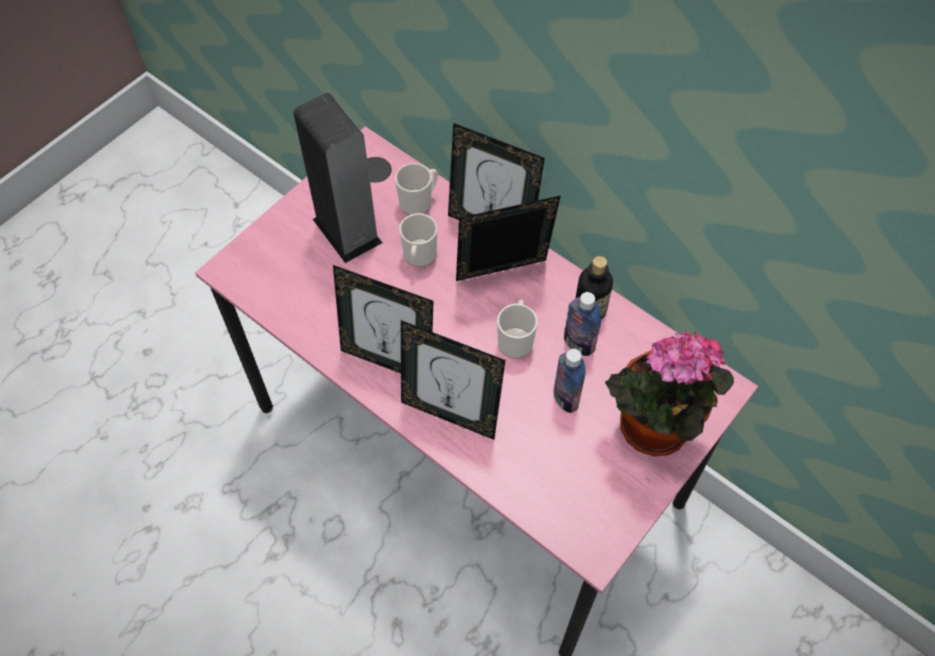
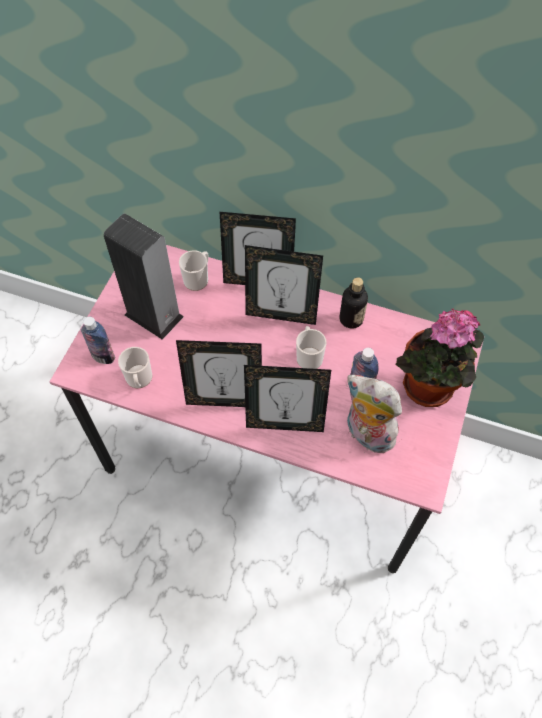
camera: 20 degrees left, 0 degrees up
(419, 257) = (215, 319): mug -> mug (139, 380)
(503, 277) = (281, 314): picture frame -> picture frame turned 135 degrees counterclockwise
(547, 461) = (366, 434): none -> plush toy
(578, 344) = (353, 345): bottle -> bottle (103, 357)

